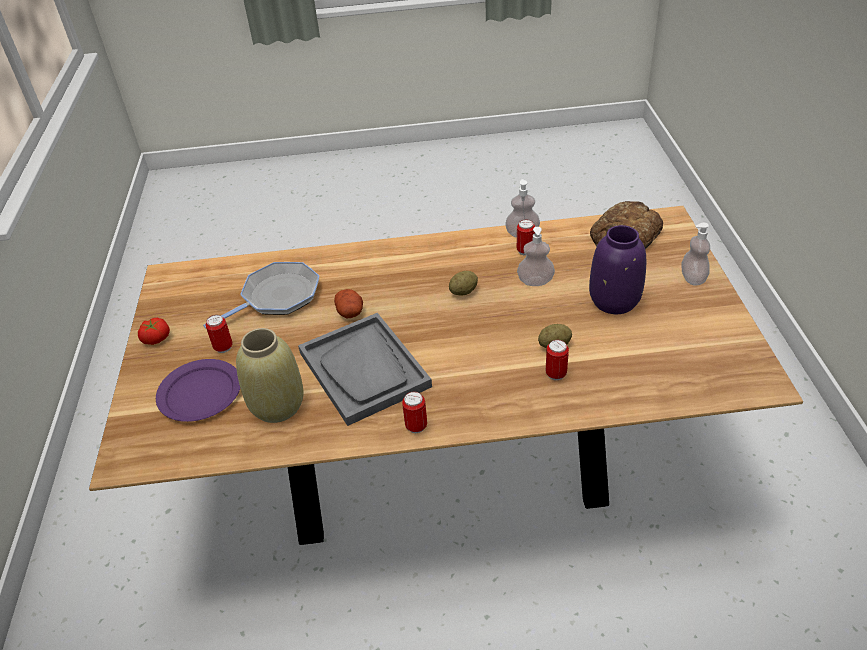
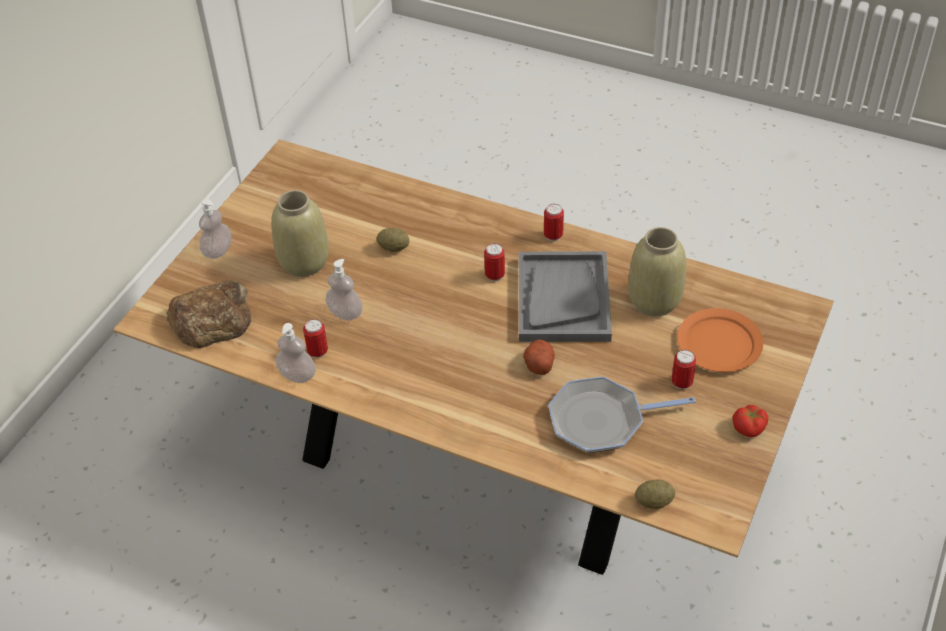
camera: 150 degrees left, 5 degrees up
(200, 392) = (718, 343): purple plate -> orange plate
(463, 292) = (418, 334): potato -> potato (654, 502)
(556, 374) = (416, 226): can -> can (494, 275)
(613, 301) = (305, 262): purple vase -> beige vase

